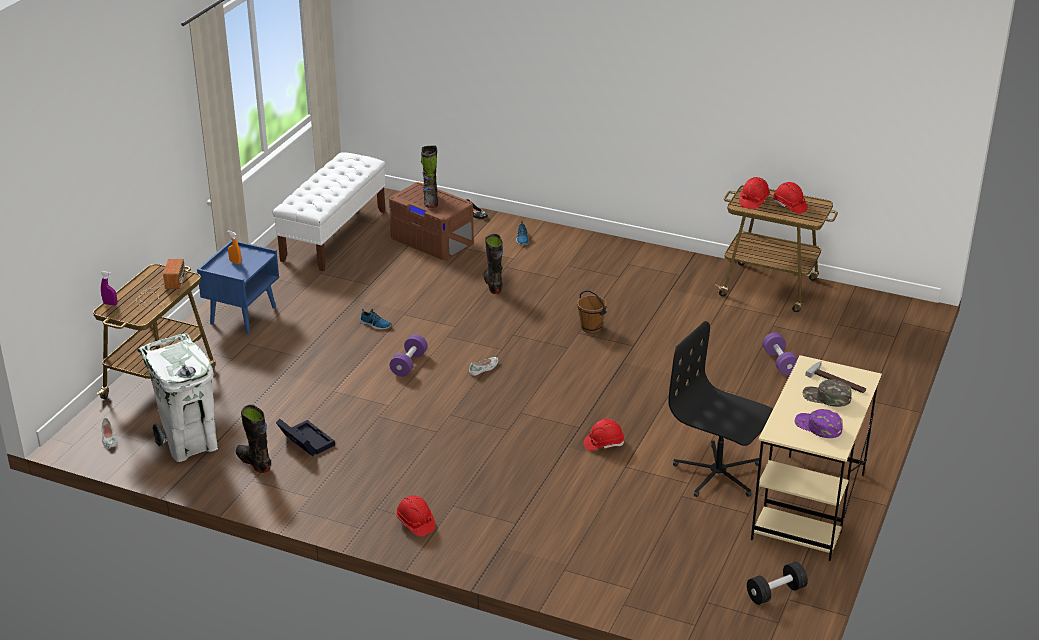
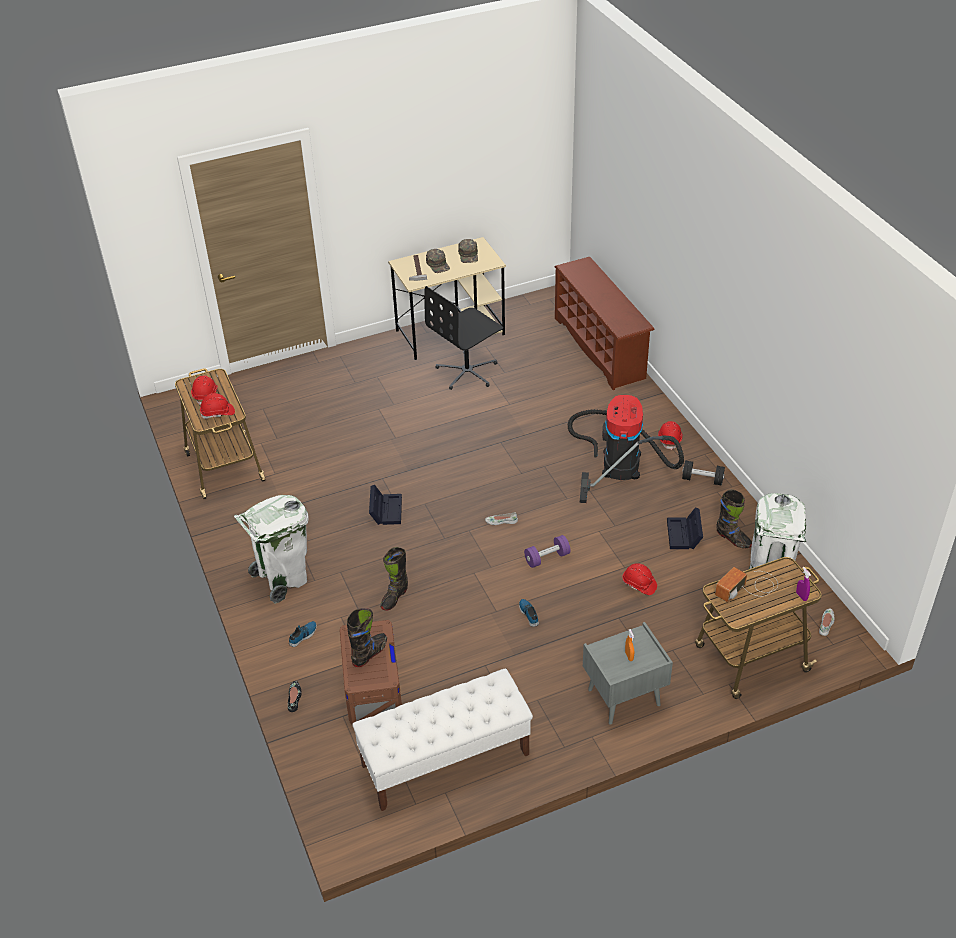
camera: 135 degrees left, 10 degrees up
(243, 315) = (623, 698): blue nightstand -> grey nightstand
(254, 462) = (733, 539): black boot -> black boot turned 45 degrees counterclockwise
(442, 473) = (620, 460): none -> vacuum cleaner
(590, 255) = (283, 579): none -> white trash can
(591, 327) = (386, 510): brown bucket -> black storage box
(603, 443) = (501, 424): red hard hat -> red hard hat (639, 584)
(622, 589) = (600, 348): none -> brown shoe rack
(718, 474) = (467, 372): black office chair -> black office chair turned 60 degrees clockwise
(776, 593) = (531, 309): black dumbbell -> black dumbbell (702, 479)
(779, 362) = (320, 412): purple dumbbell -> none
(818, 427) = (468, 255): purple cap -> green cap

